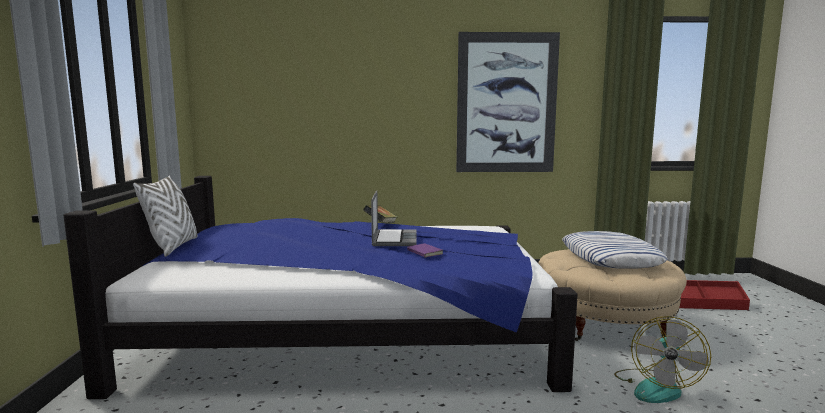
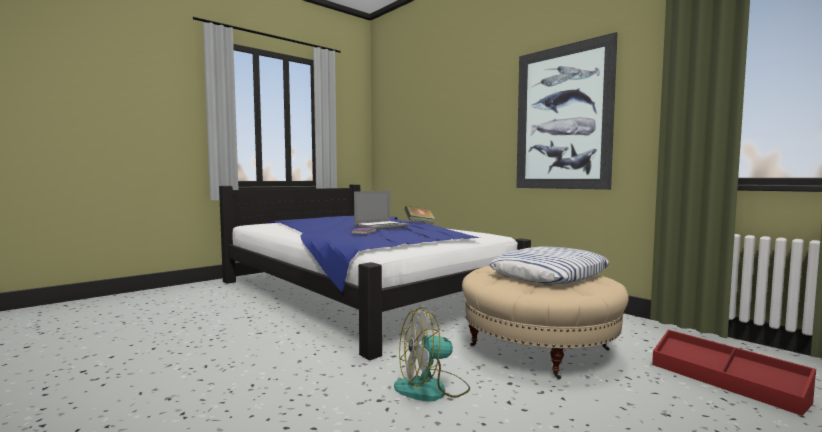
camera: 50 degrees right, 5 degrees down
(173, 247) = (296, 218): white pillow -> none

